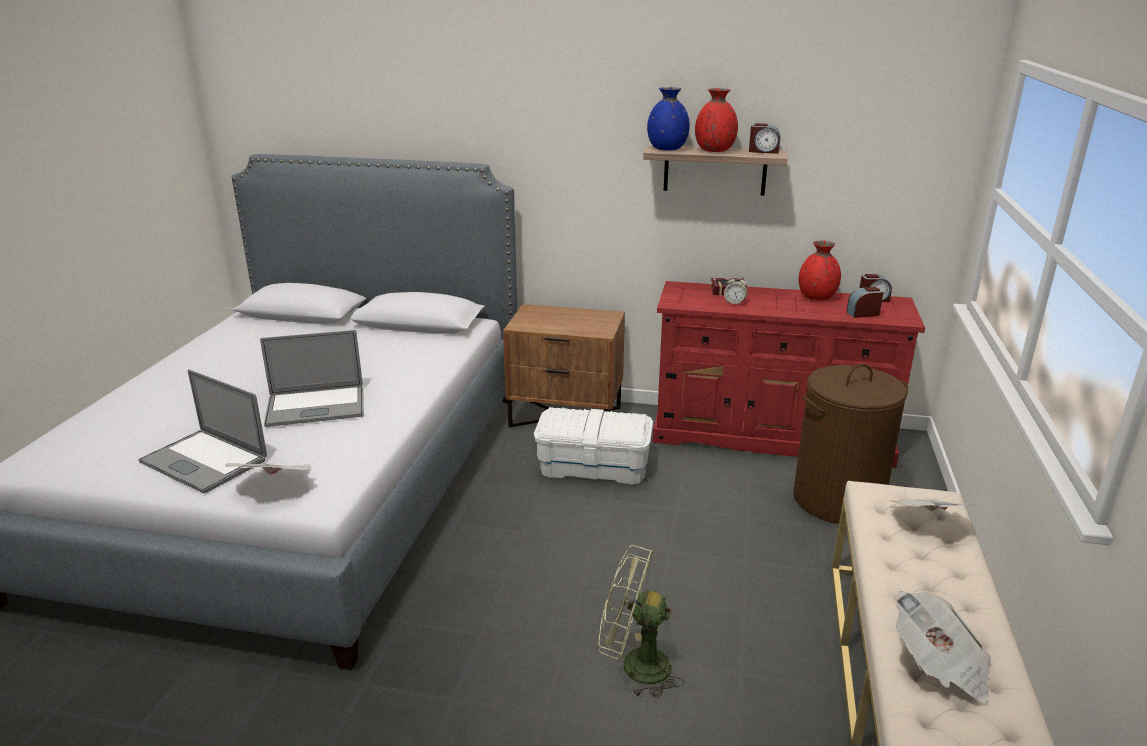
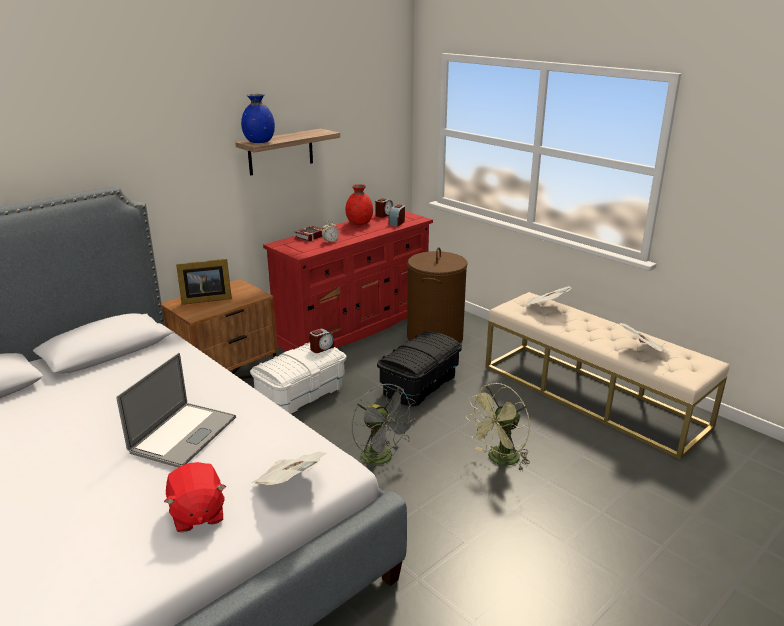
camera: 55 degrees left, 0 degrees up
(204, 461) = (197, 514): laptop -> red plush toy
(540, 570) = (382, 459): none -> grey fan
(557, 316) = (204, 299): none -> picture frame
(714, 150) = (288, 137): red vase -> none
(716, 533) = (419, 384): none -> black storage box
(763, 151) = (314, 131): alarm clock -> alarm clock (322, 348)

